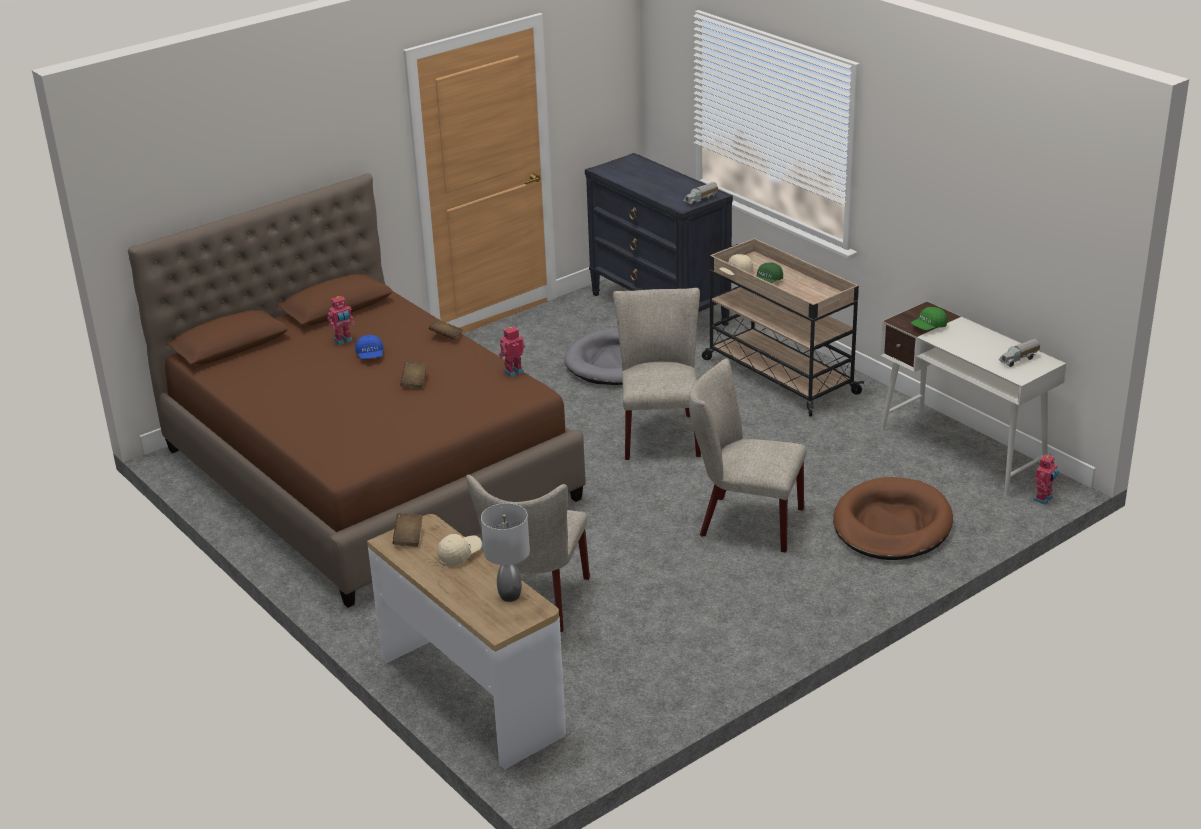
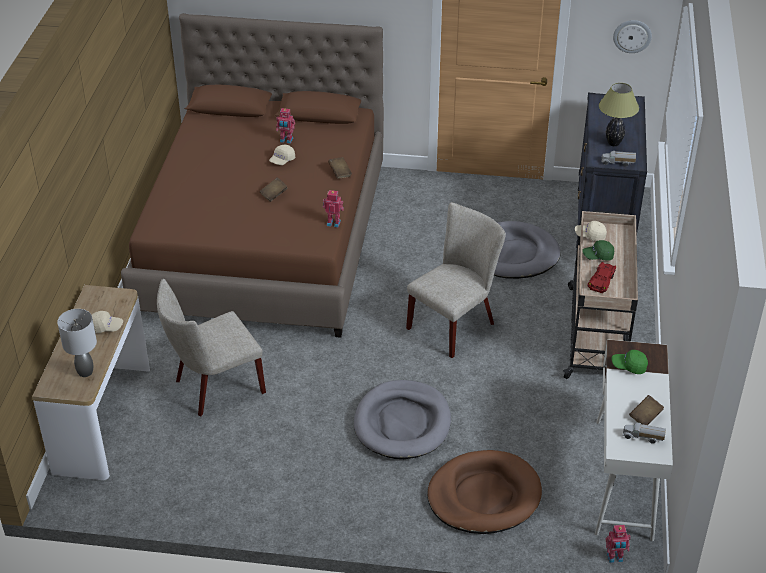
camera: 45 degrees right, 10 degrees up
(370, 355) = (282, 160): blue cap -> beige cap
(408, 538) = (103, 298): brown book -> brown book (645, 416)
(604, 91) = (632, 36): none -> wall clock
(673, 190) = (613, 144): none -> table lamp
(744, 522) = (402, 423): beige chair -> grey dog bed
(801, 294) = (602, 281): none -> red toy car

